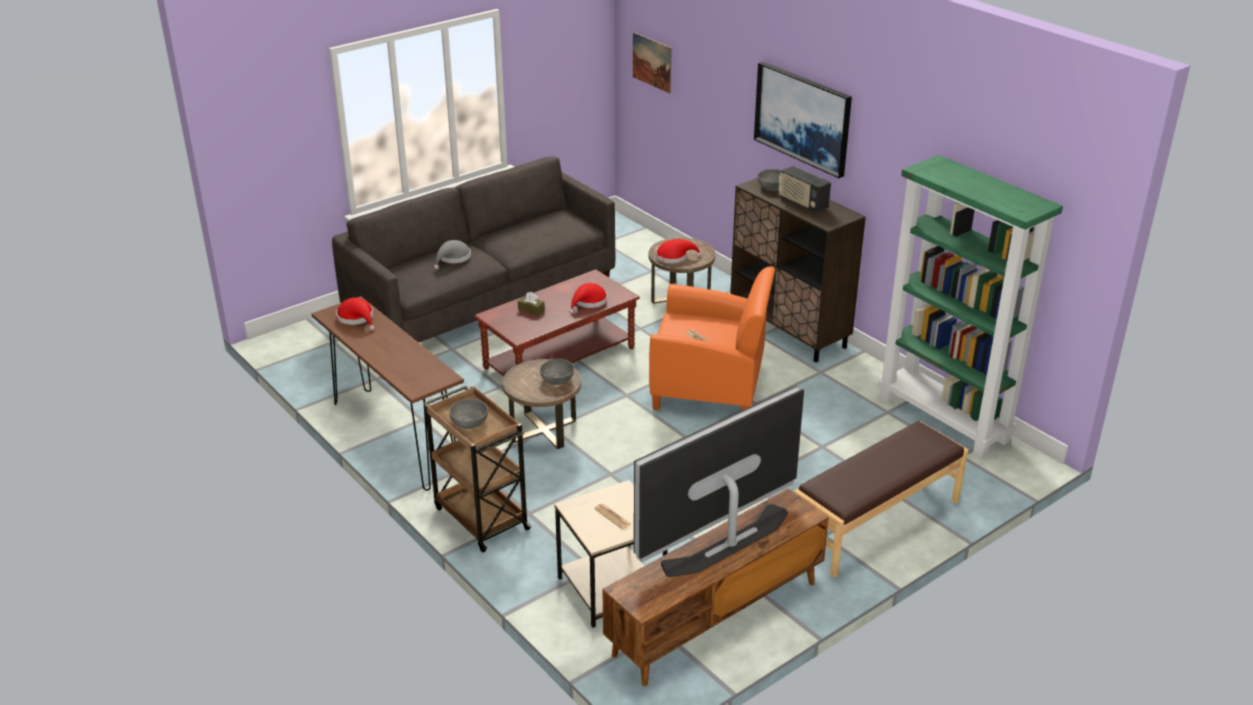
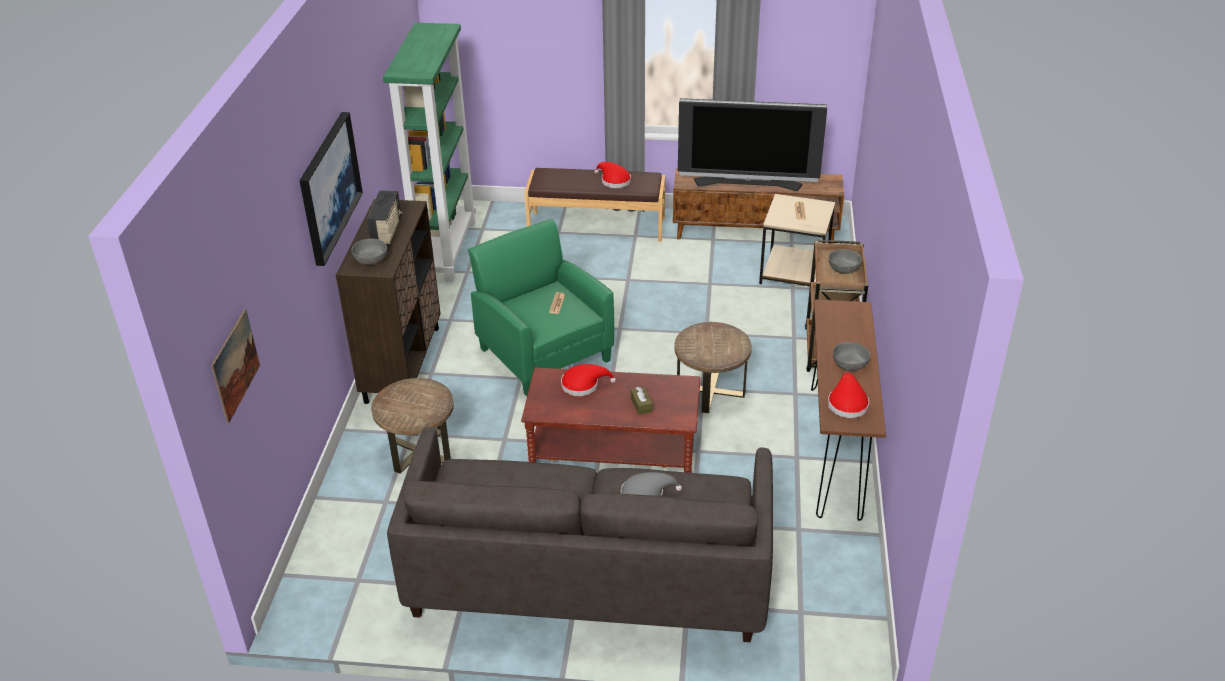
camera: 135 degrees left, 5 degrees up
(557, 379) = (701, 338): grey bowl -> grey bowl (850, 364)
(674, 257) = (427, 402): red hat -> red hat (613, 181)
(709, 388) = (544, 353): orange armchair -> green armchair

